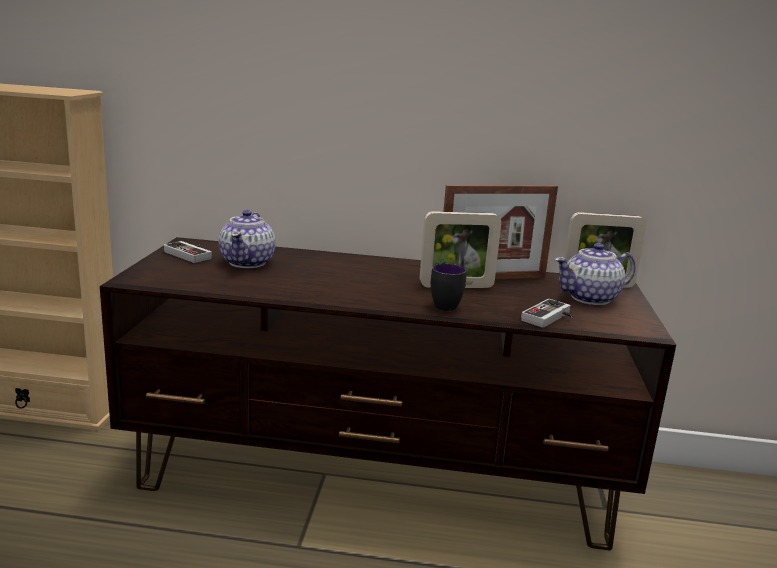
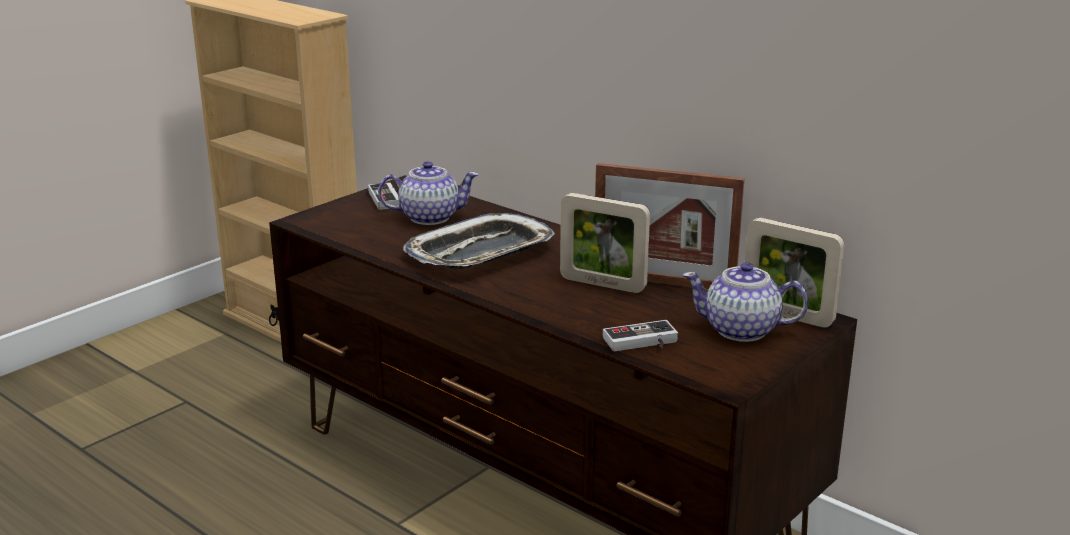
camera: 35 degrees right, 5 degrees up
(248, 262) = (429, 217): teapot -> teapot turned 135 degrees counterclockwise
(333, 280) = (480, 253): none -> tray
(447, 305) = (552, 304): mug -> none

